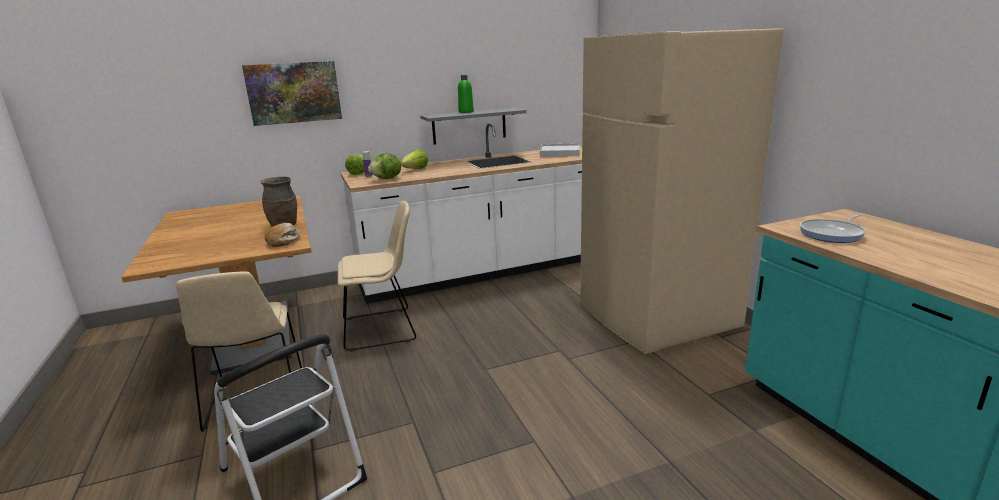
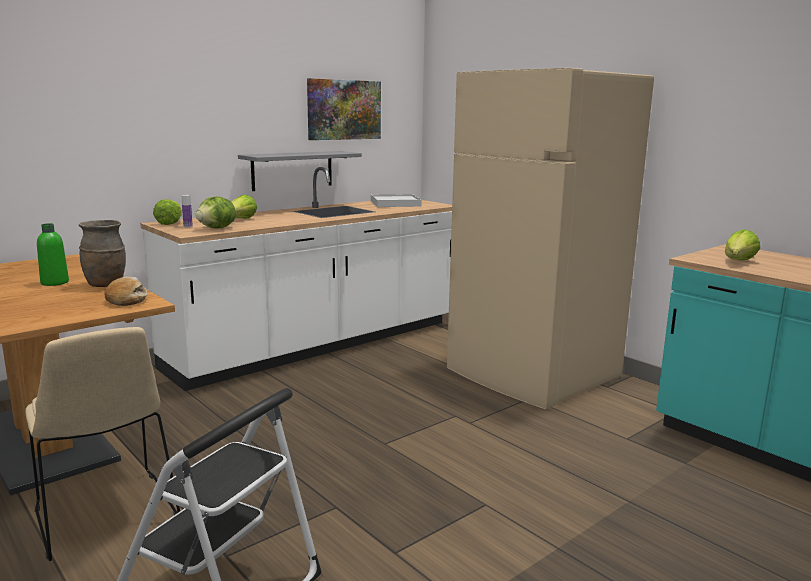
camera: 20 degrees left, 5 degrees down
(294, 92) = (84, 118): picture -> picture (344, 109)
(382, 328) = (227, 415): beige chair -> none
(466, 112) = (292, 153): green bottle -> green bottle (55, 283)
(833, 234) = (738, 262): frying pan -> lettuce

